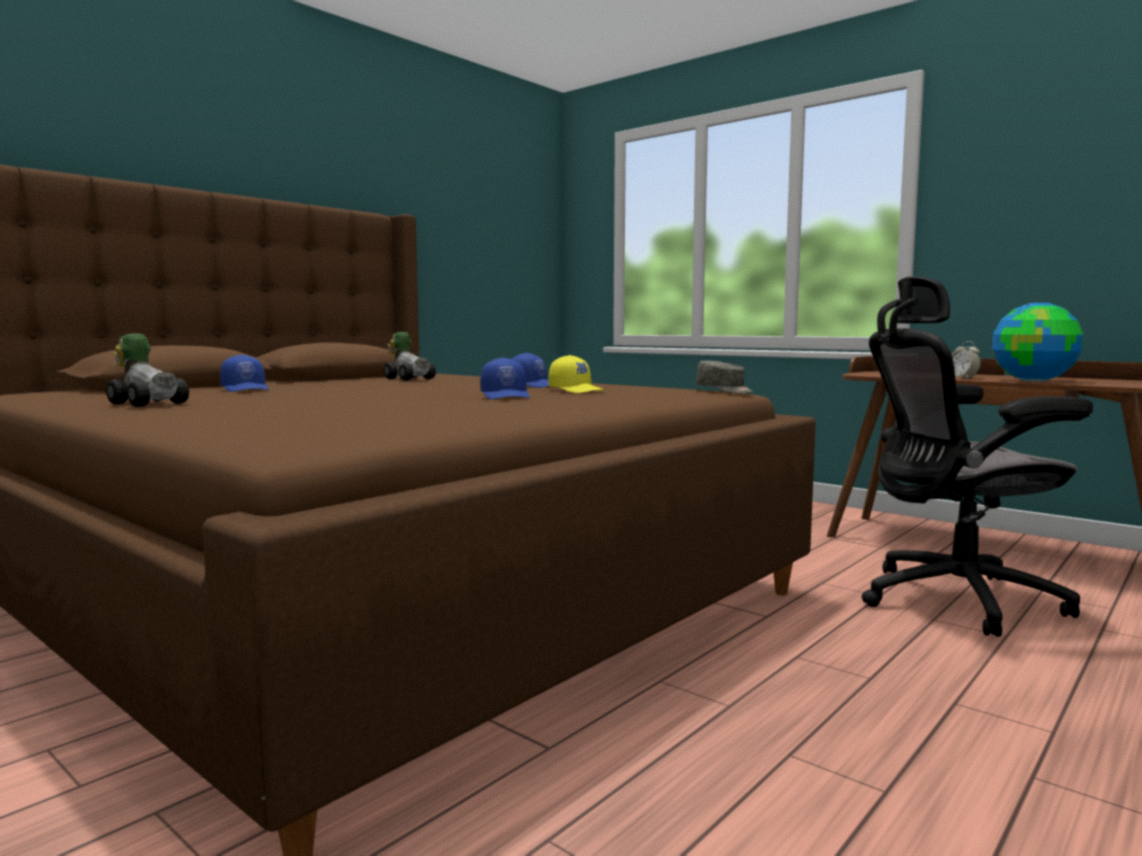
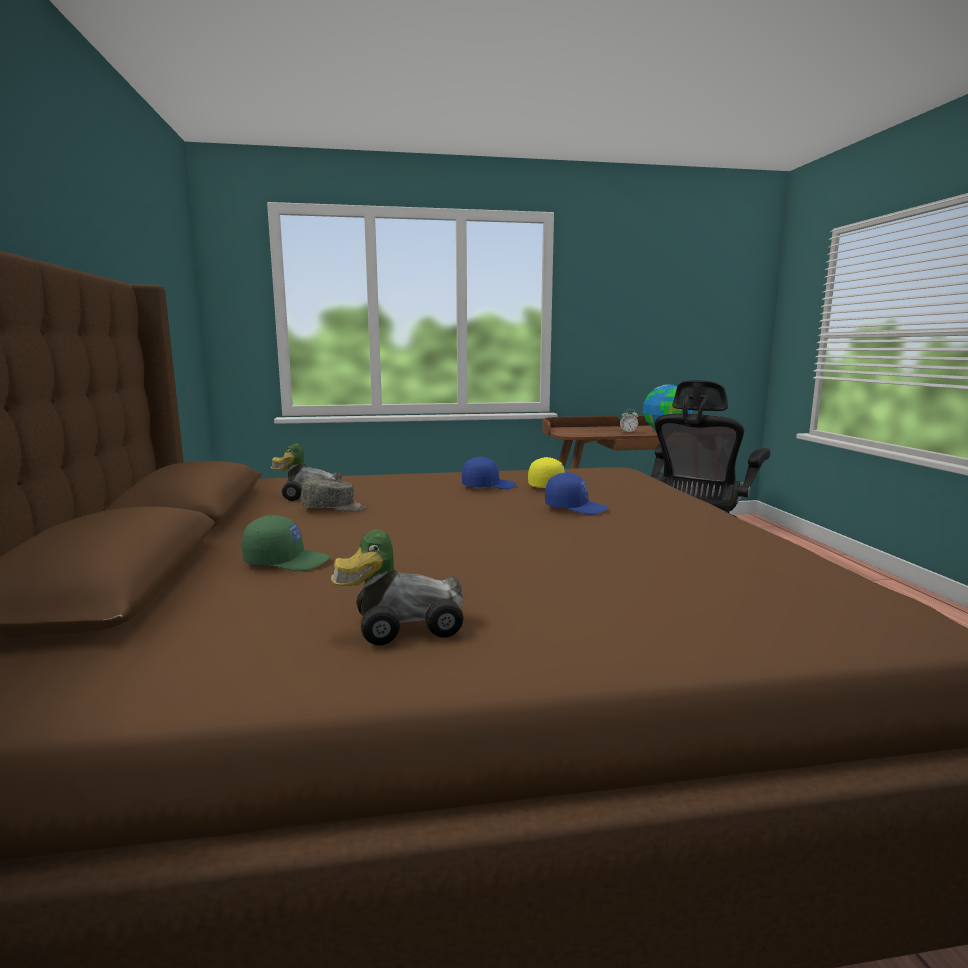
camera: 50 degrees left, 5 degrees up
(246, 389) = (287, 561): blue cap -> green cap
(724, 391) = (617, 468): grey cap -> grey cap (333, 508)

